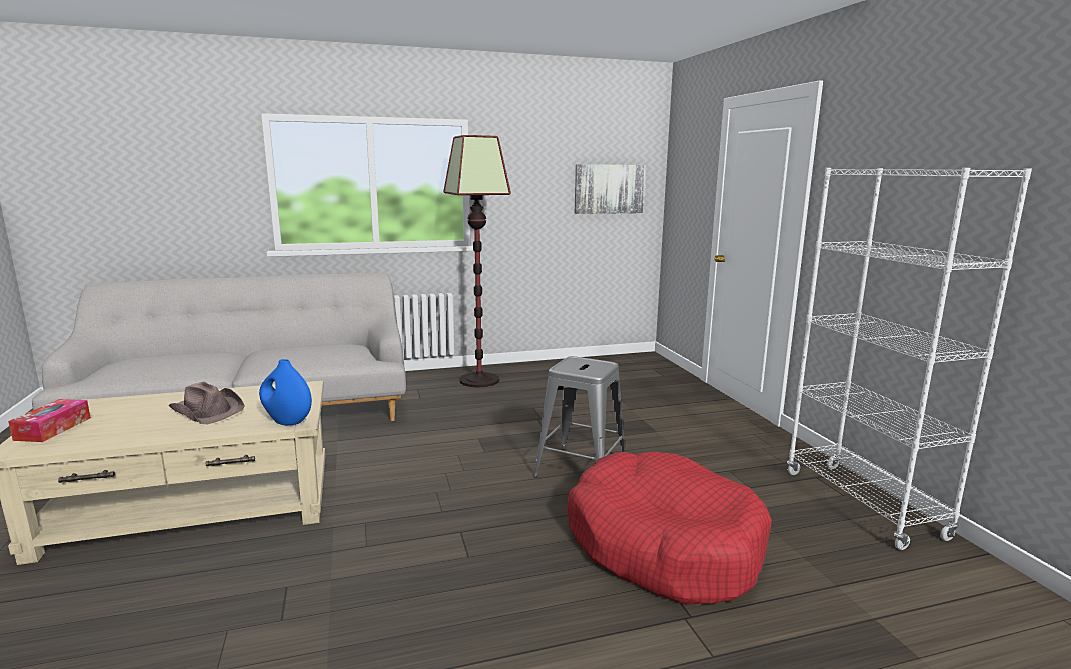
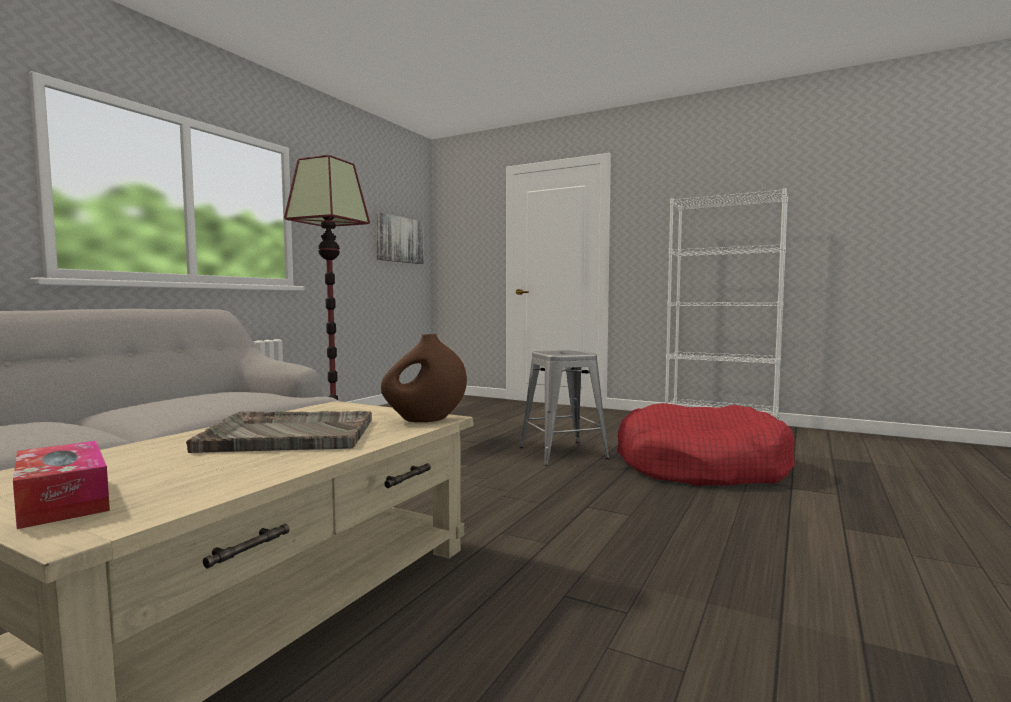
camera: 45 degrees left, 10 degrees down
(208, 410) = (288, 434): brown hat -> grey tray
(287, 421) = (425, 420): blue vase -> brown vase

